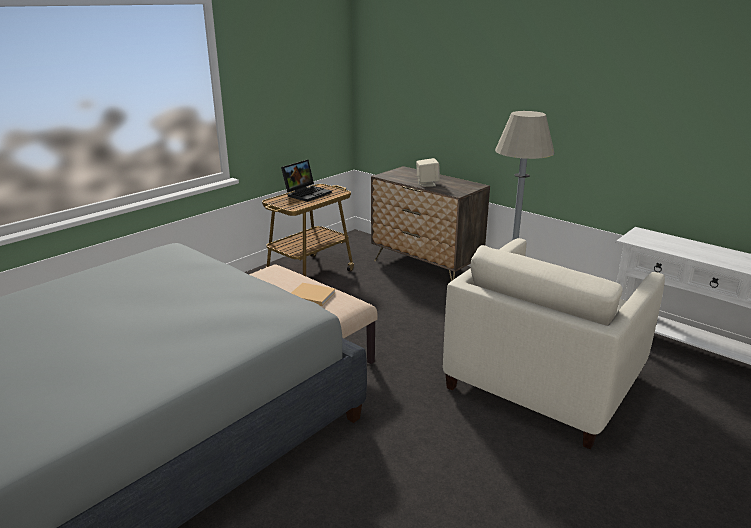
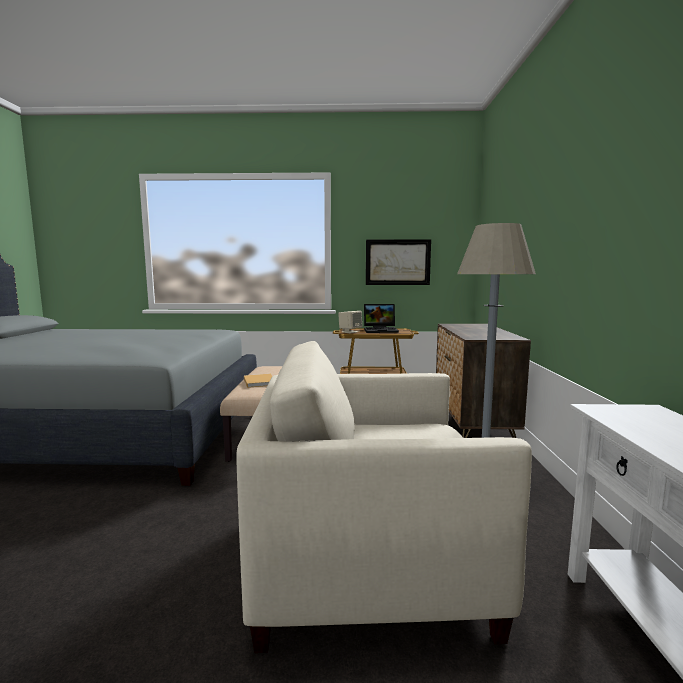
camera: 50 degrees right, 15 degrees down
(290, 107) = (397, 262): none -> picture
(427, 184) = (467, 331): beige speaker -> beige speaker (350, 332)

